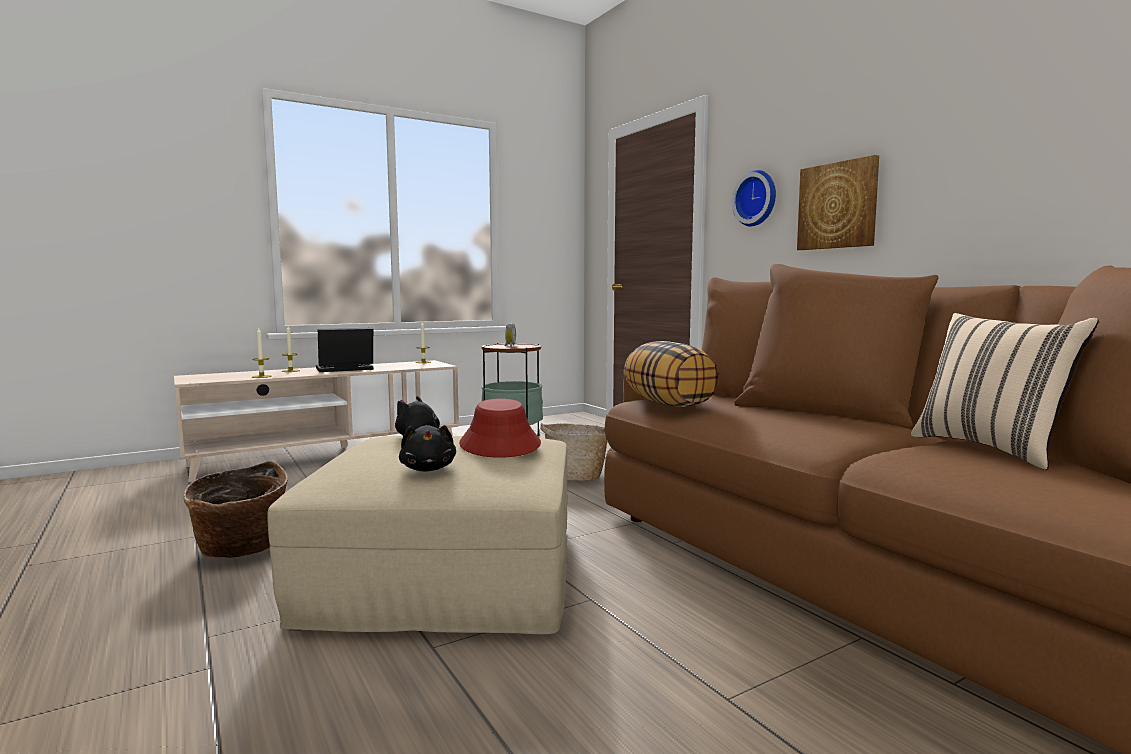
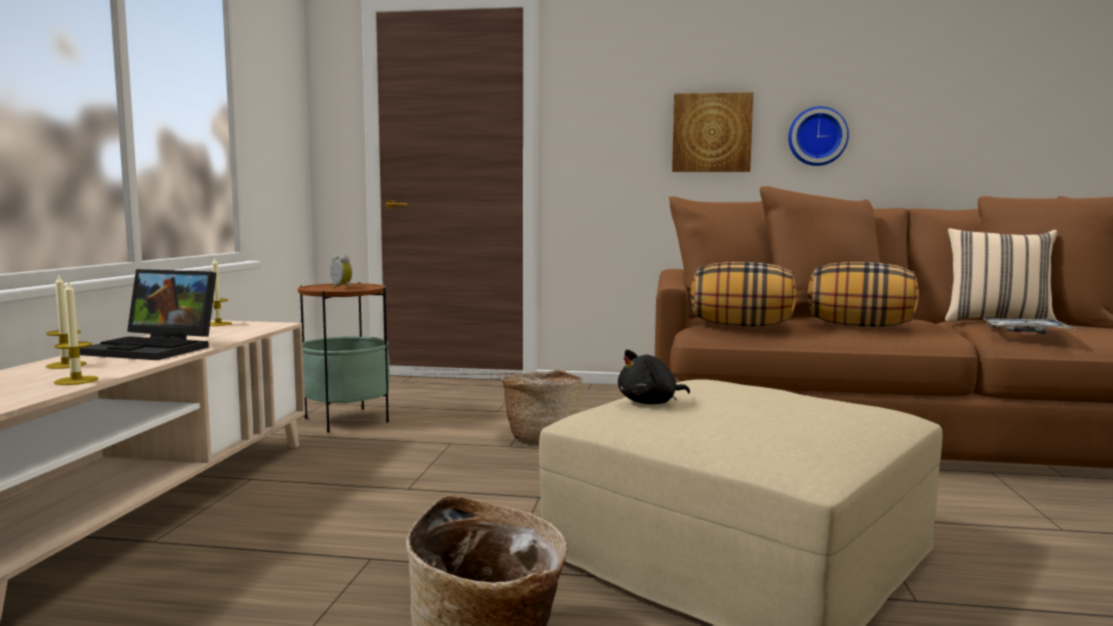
camera: 50 degrees left, 0 degrees up
(343, 369) = (156, 349): laptop -> laptop turned 90 degrees counterclockwise
(428, 469) = (814, 420): black plush toy -> none
(500, 444) = (745, 387): red hat -> none
(757, 198) = (615, 116): wall clock -> wall clock (817, 136)
(771, 422) = (860, 326): none -> pillow
(929, 462) = (1025, 333): none -> tray

